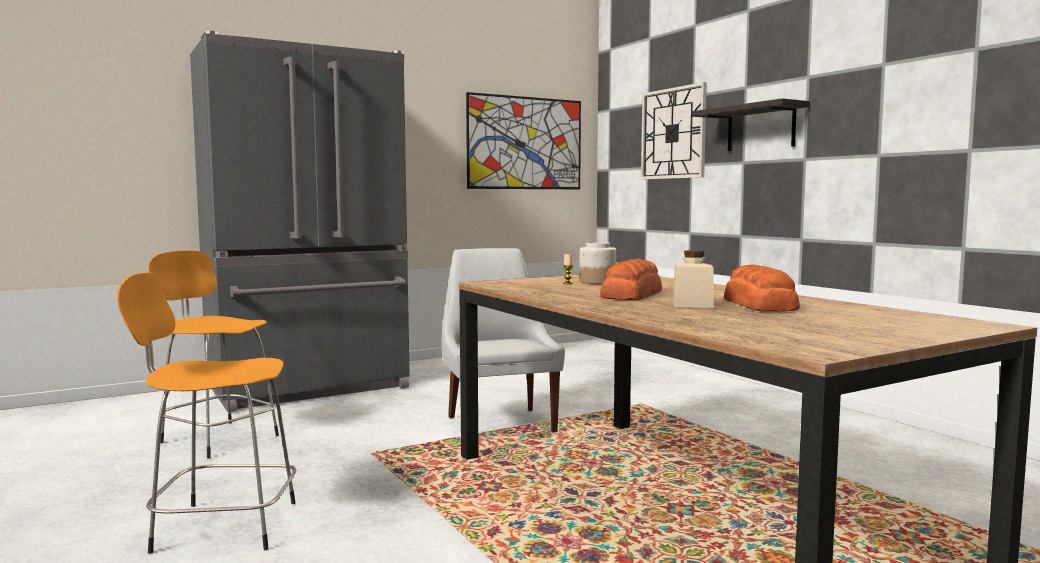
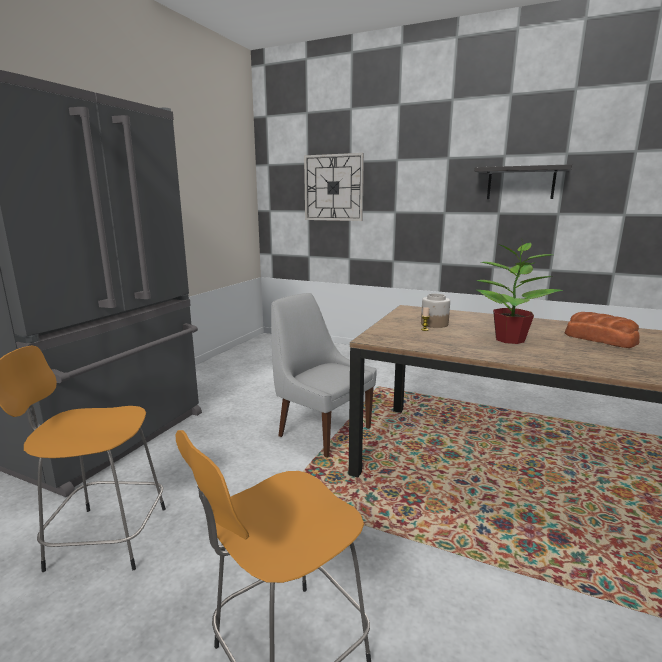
camera: 35 degrees left, 10 degrees up
(525, 143) = (217, 191): picture -> none
(632, 295) = (508, 339): bread -> potted plant
(692, 305) = (576, 347): beige jar -> none
(760, 128) = (411, 189): shelf -> shelf (520, 183)

